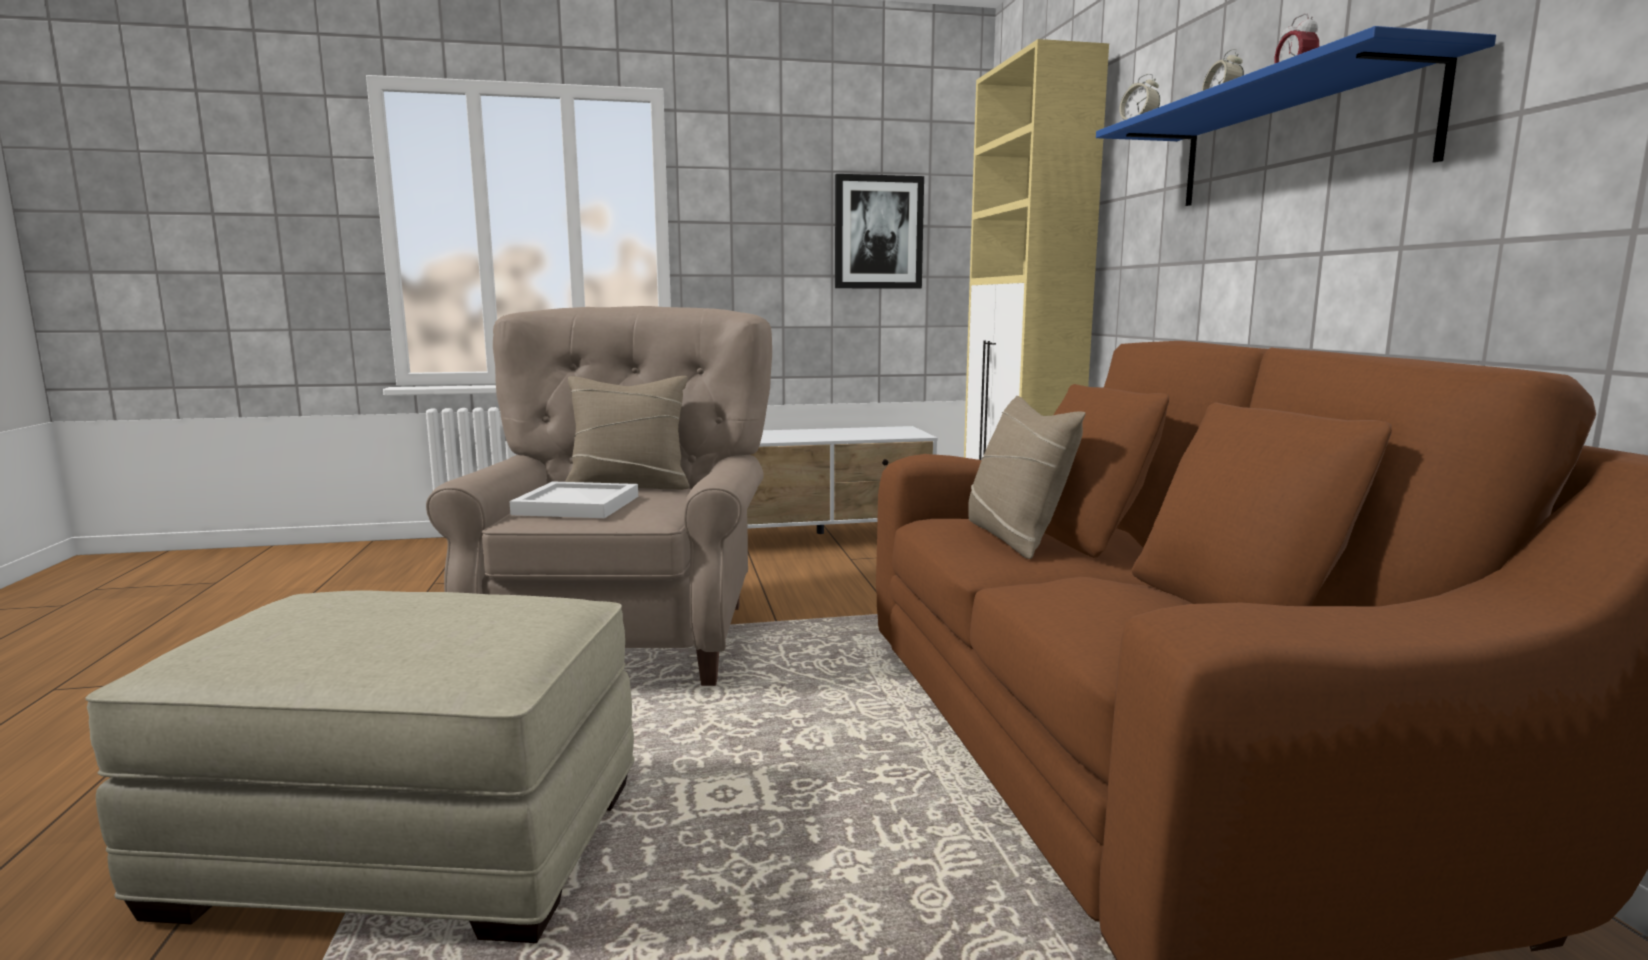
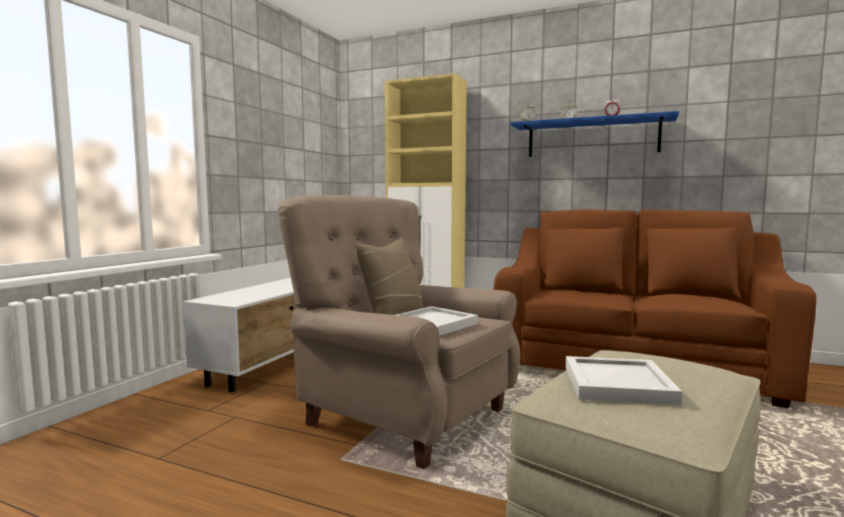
camera: 55 degrees left, 5 degrees down
(352, 612) = (619, 385): none -> white tray
(878, 232) = (304, 154): picture -> none
(1015, 537) = (580, 293): beige pillow -> none

